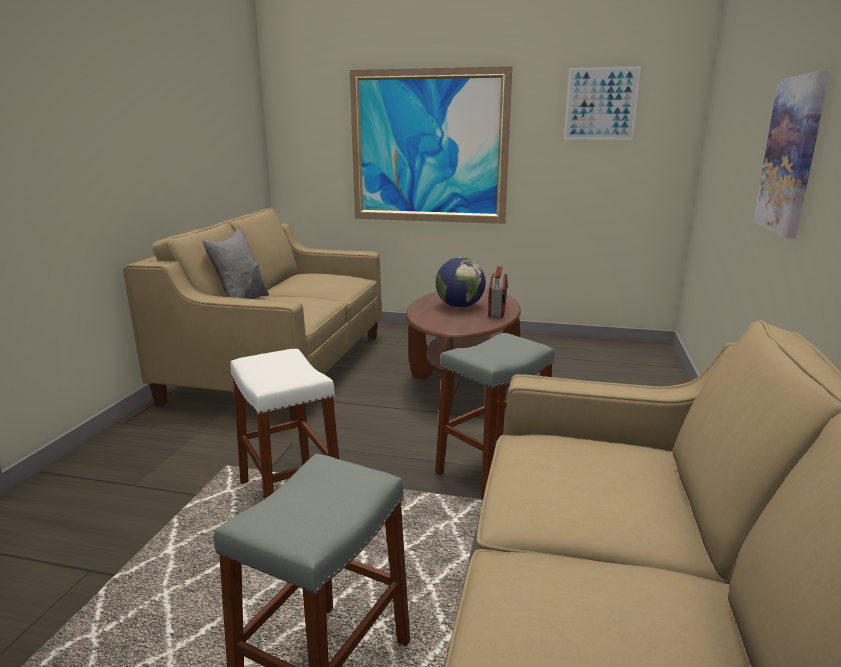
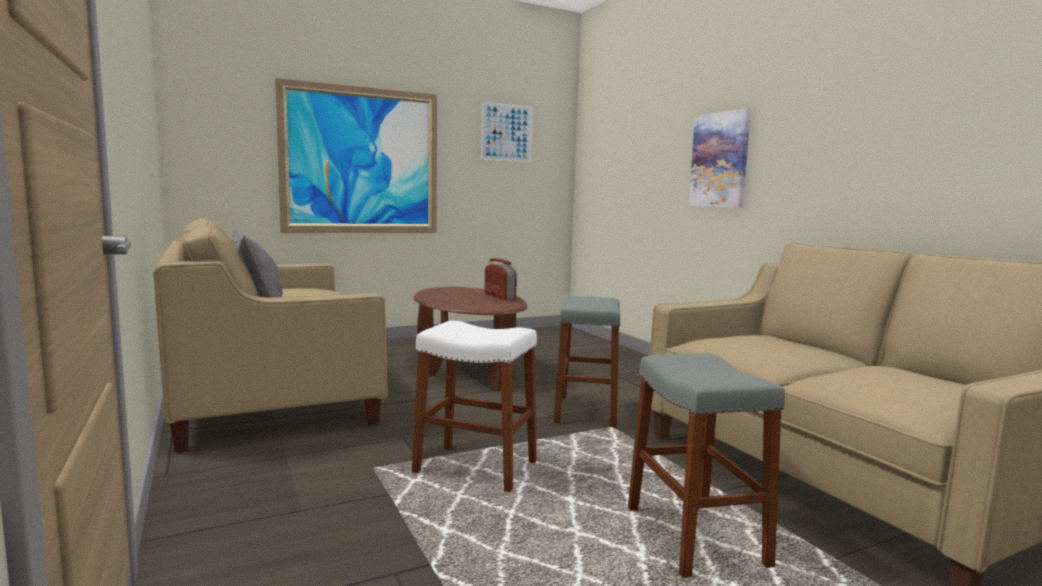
camera: 40 degrees left, 10 degrees down
(460, 306) = (465, 297): globe -> none

